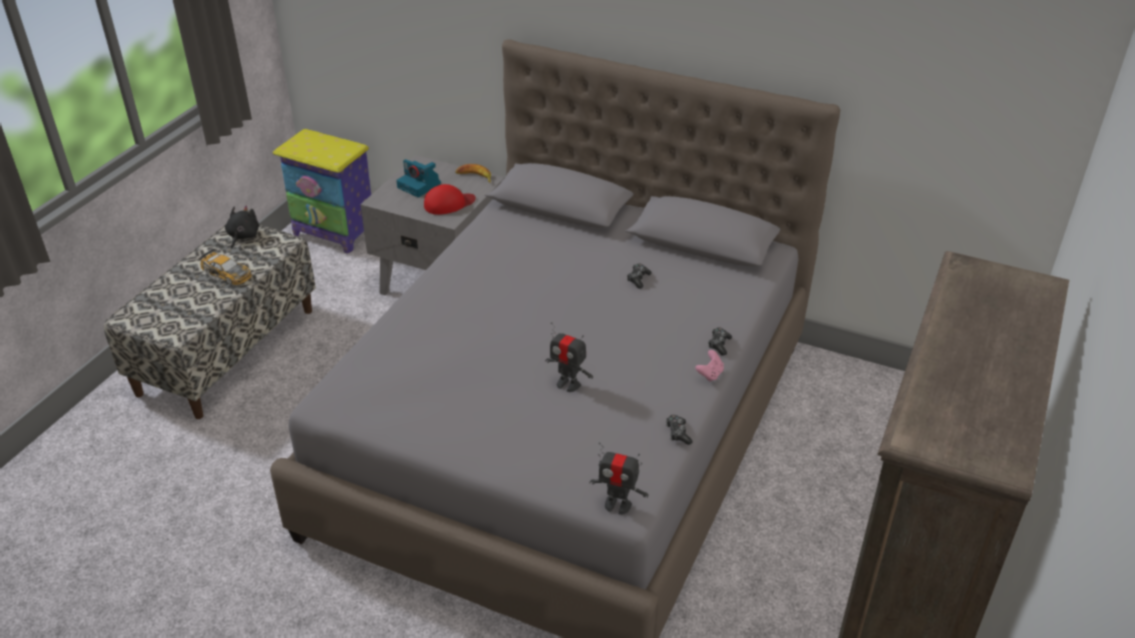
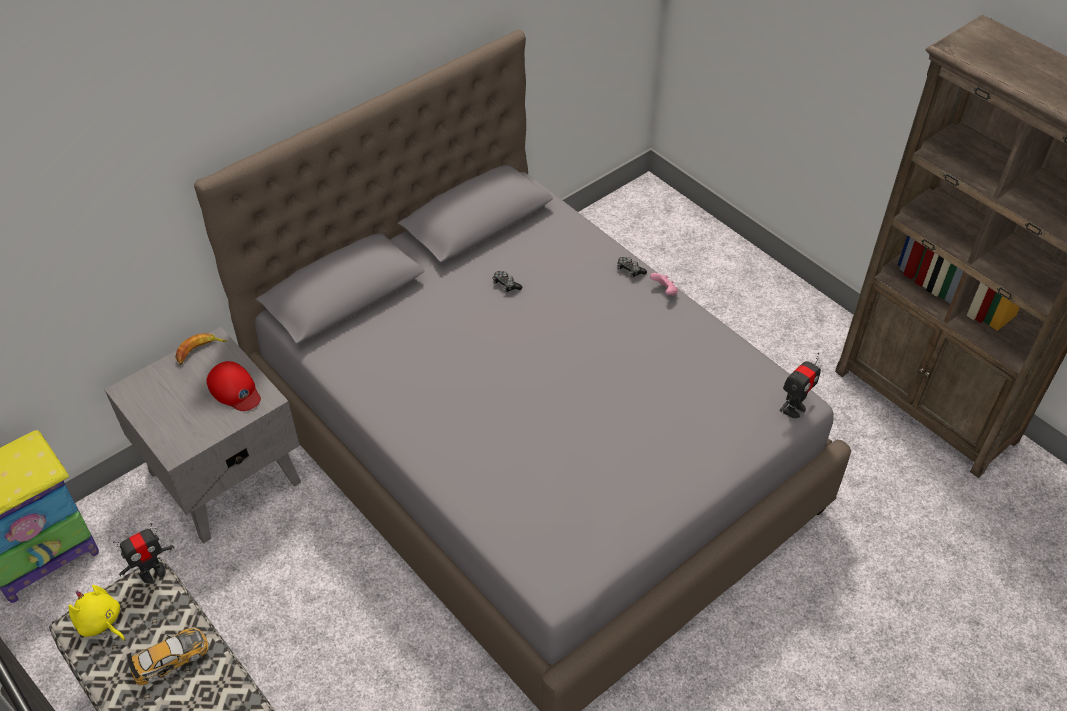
camera: 65 degrees left, 10 degrees up
(243, 236) = (101, 623): black plush toy -> yellow plush toy
(420, 186) = (176, 404): camera -> none
(449, 204) = (235, 390): red cap -> red cap turned 135 degrees clockwise
(568, 384) = (628, 387): toy robot -> toy robot (152, 572)
(678, 433) = (727, 339): game controller -> none

